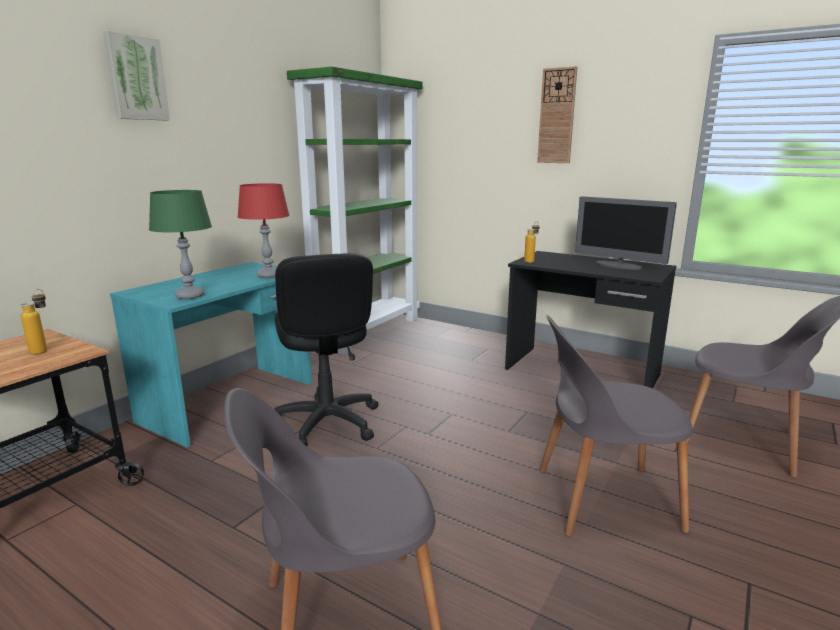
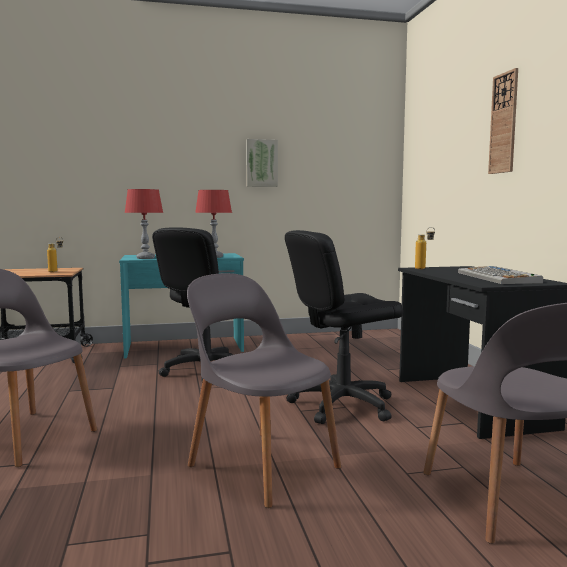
camera: 45 degrees right, 10 degrees down
(136, 78) = (163, 126): picture -> picture (261, 163)
(189, 296) = (145, 258): green table lamp -> red table lamp
(367, 331) = (350, 336): green bookcase -> none
(522, 411) = (342, 405): none -> black office chair
(618, 266) = (498, 277): monitor -> keyboard

